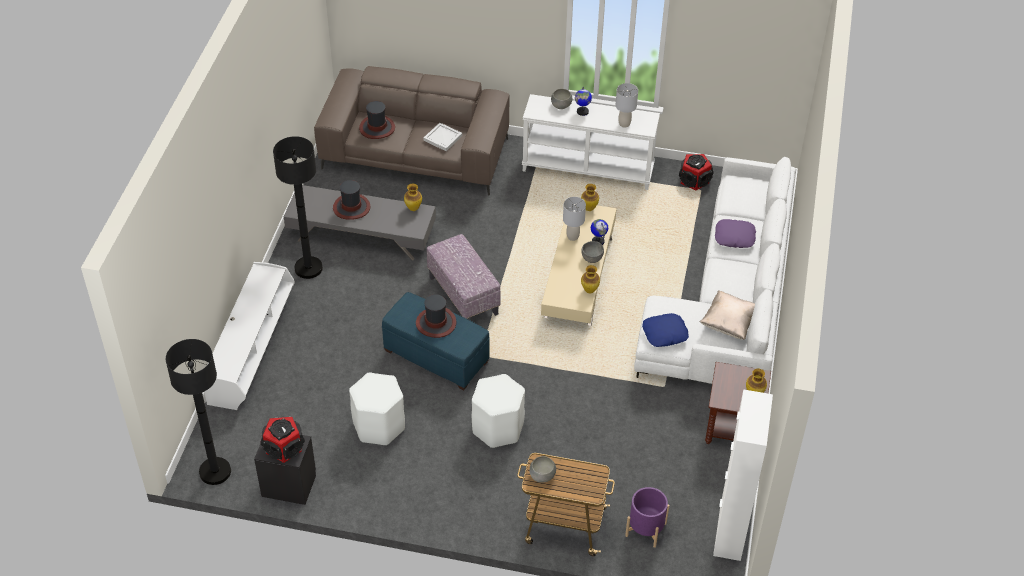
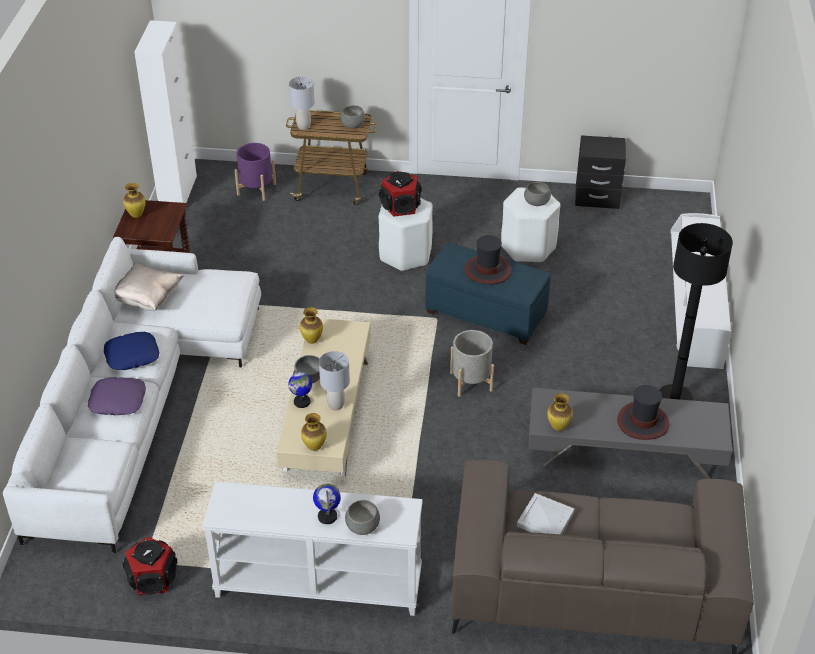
camera: 175 degrees right, 5 degrees down
(215, 471) = (672, 202): black floor lamp -> none
(284, 447) = (601, 146): speaker -> speaker (401, 207)
(372, 390) = (536, 202): none -> grey bowl
(377, 128) = (653, 529): hat -> none
(462, 295) = (471, 381): ottoman -> grey planter
(624, 124) = (260, 499): grey table lamp -> grey table lamp (303, 126)
(665, 334) = (224, 284): blue pillow -> blue pillow (132, 355)

